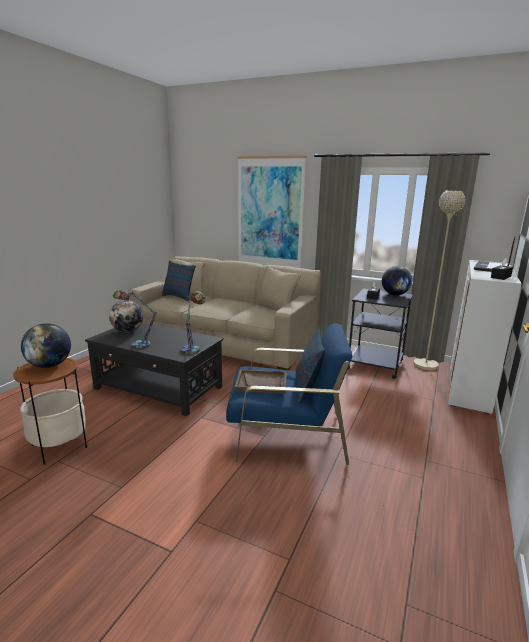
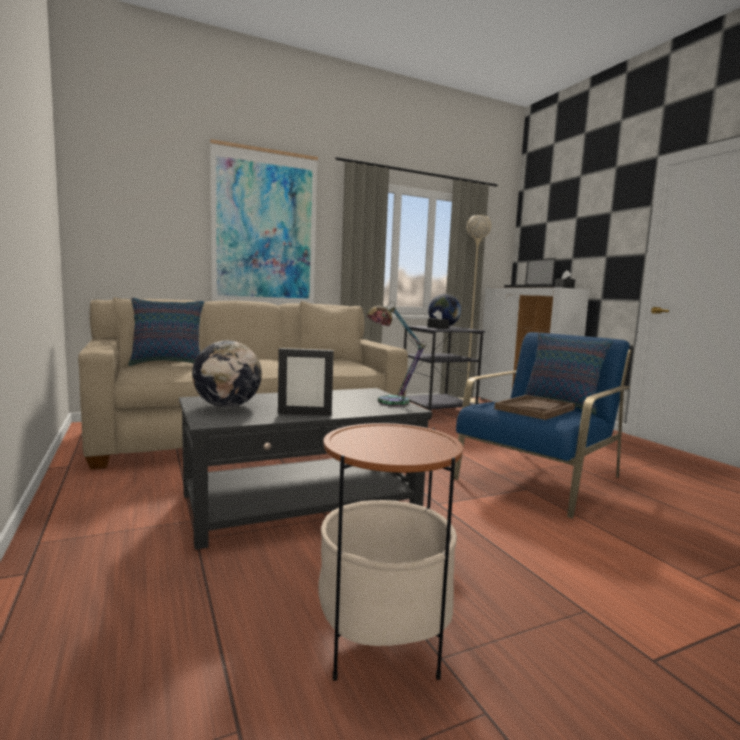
camera: 50 degrees left, 10 degrees down
(50, 365) = (377, 437): globe -> none
(136, 344) = (305, 413): table lamp -> picture frame

